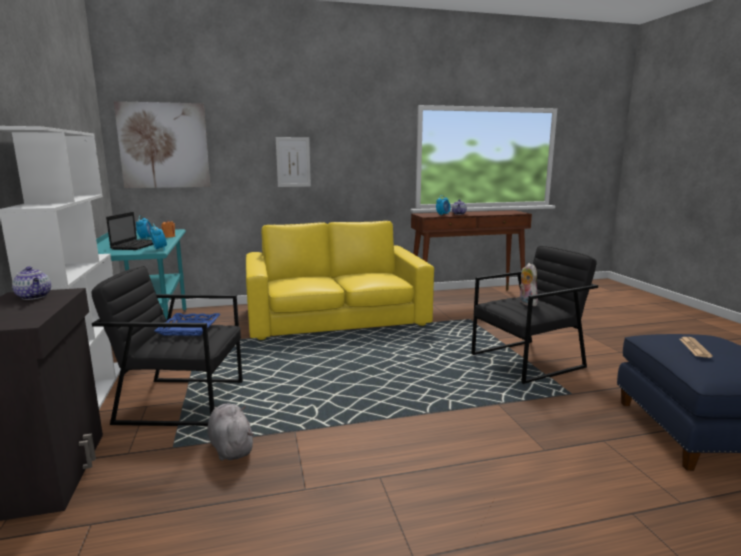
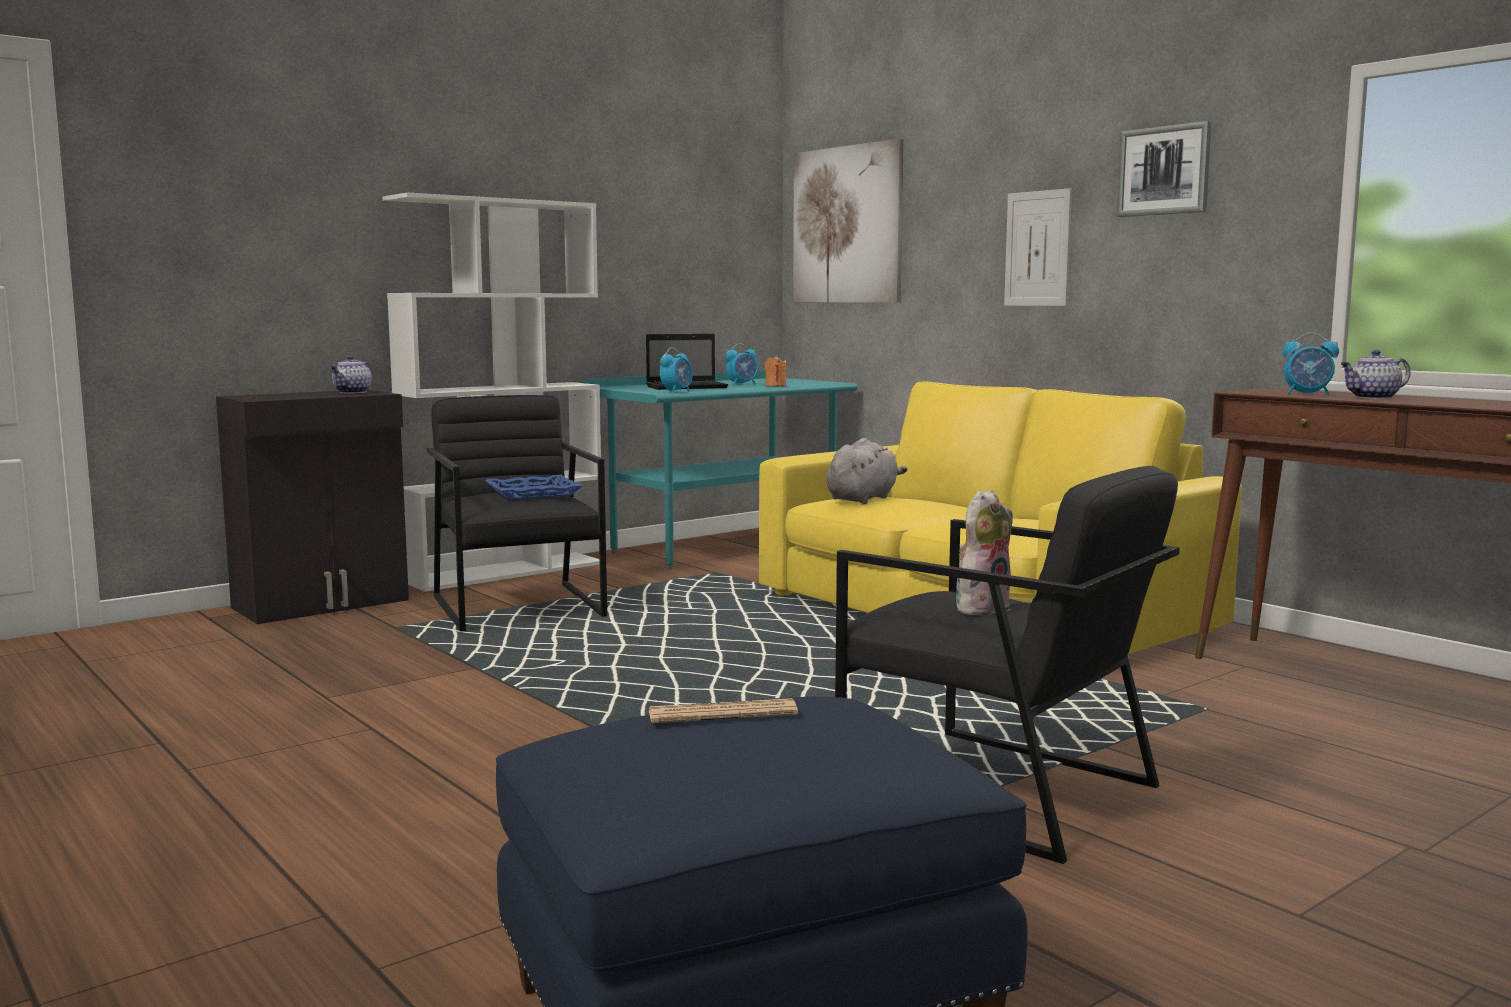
camera: 65 degrees right, 5 degrees down
(231, 447) = (411, 649): grey plush toy -> grey plush toy (863, 499)
(351, 133) = (1164, 171): none -> picture

